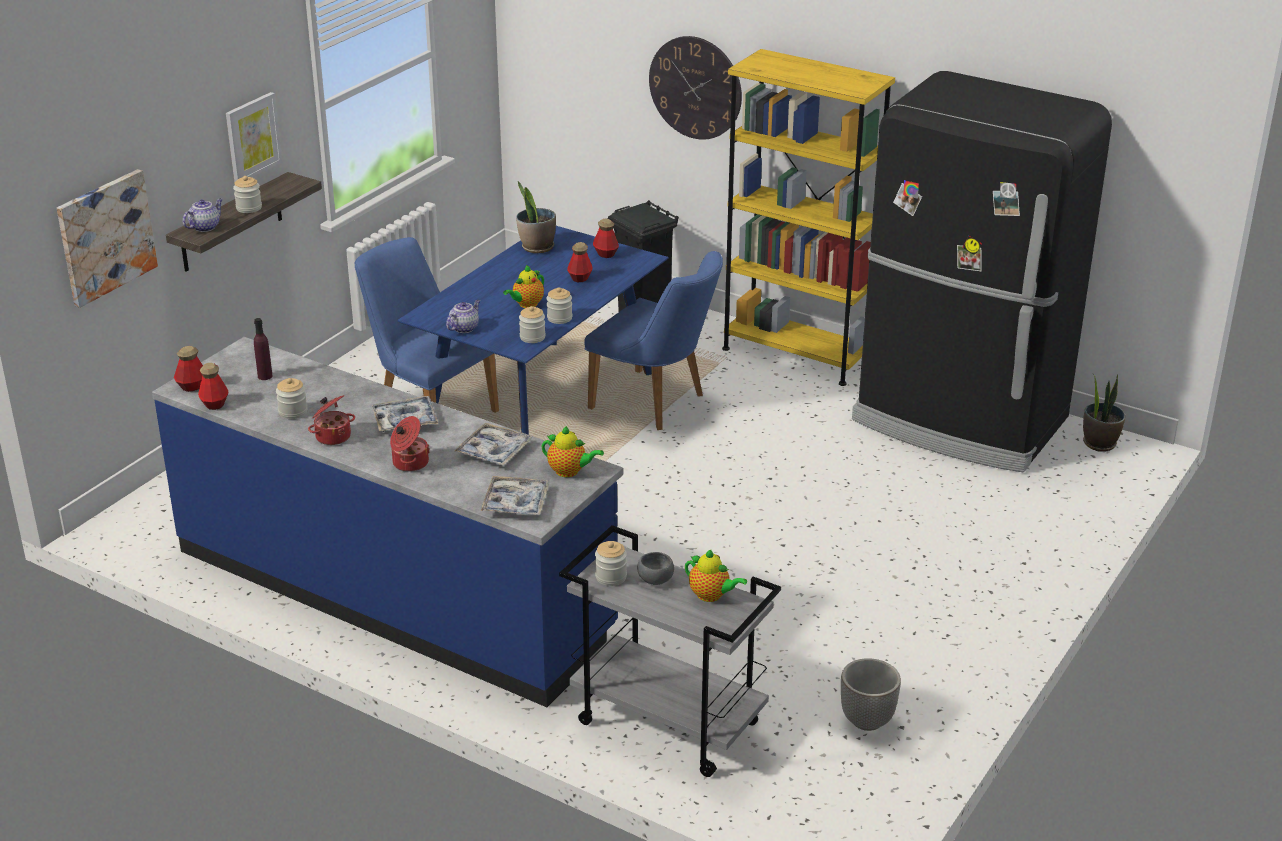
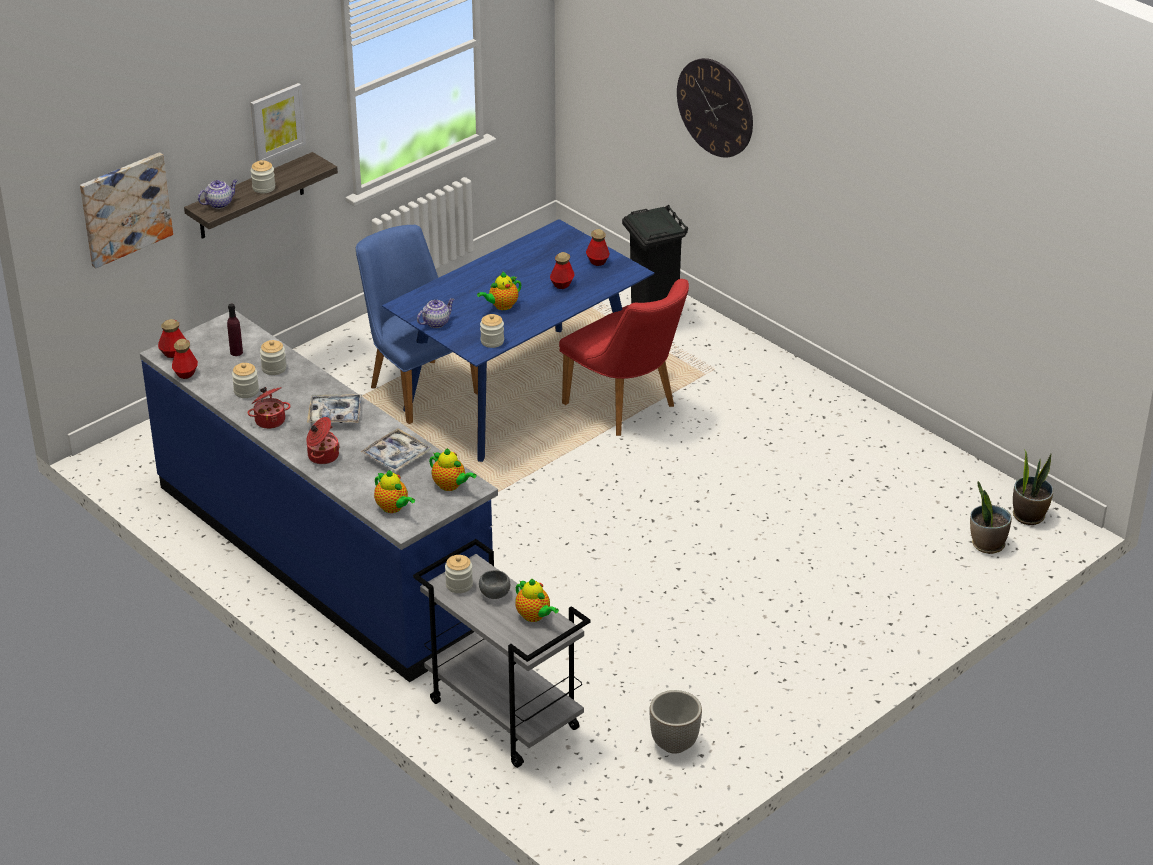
camera: 15 degrees right, 5 degrees up
(515, 503) = (393, 508): tray -> teapot
(537, 247) = (537, 245): potted plant -> potted plant (987, 544)
(559, 318) = (525, 325): jar -> jar (274, 368)
(656, 404) = (627, 408): blue chair -> red chair
(796, 354) = (782, 376): yellow bookcase -> none
(960, 421) = (905, 471): black fridge -> none

